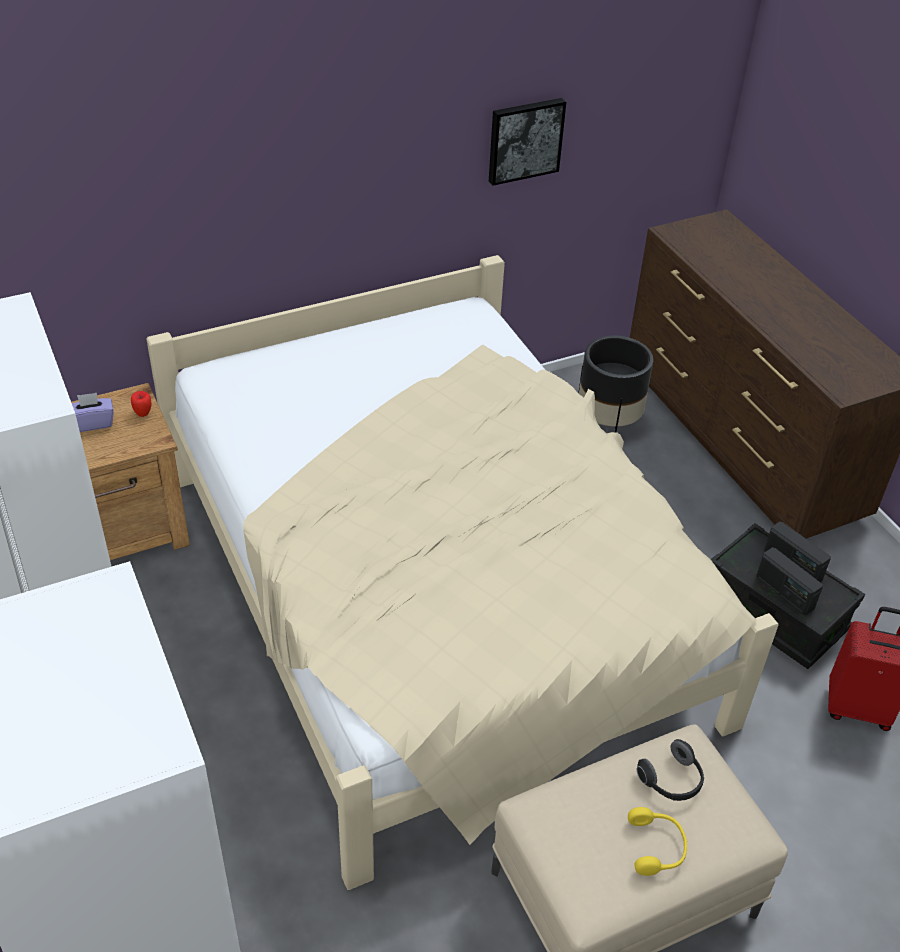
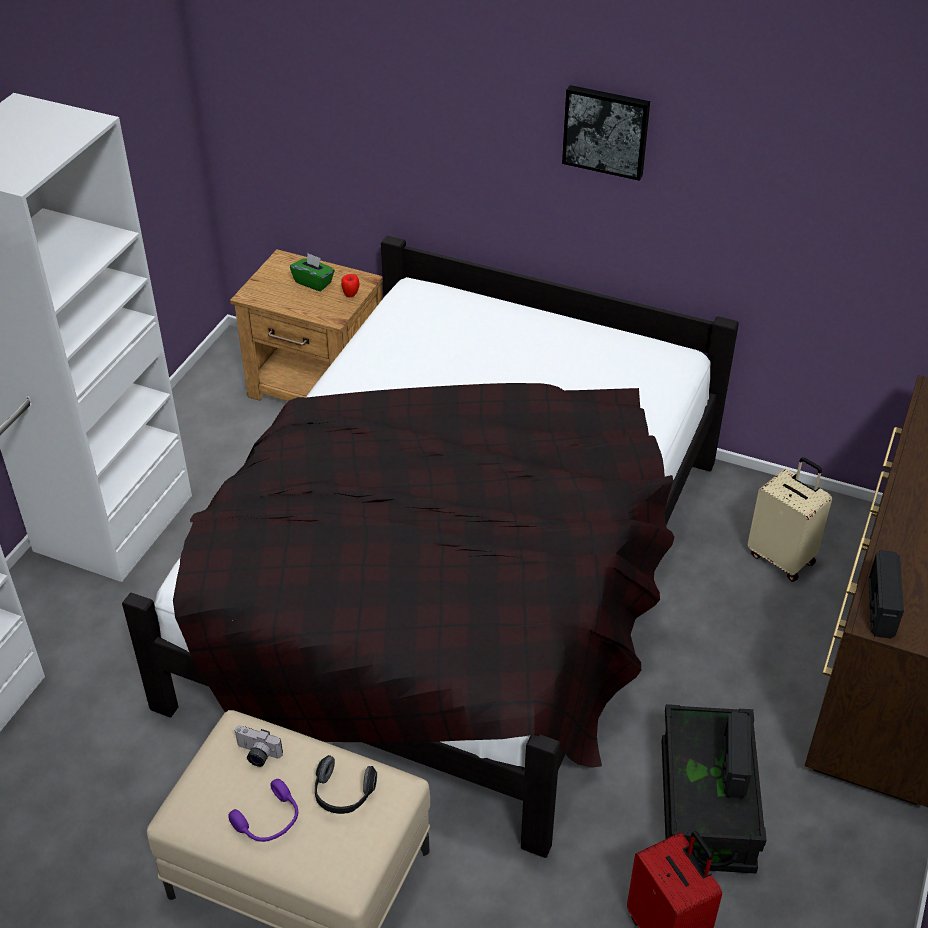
camera: 50 degrees right, 0 degrees up
(93, 423) = (313, 282): purple tissue box -> green tissue box
(436, 596) = (457, 580): beige bed -> black bed
(524, 139) = (786, 213): picture -> picture (606, 130)
(577, 812) = (256, 754): none -> camera
(607, 426) = (782, 558): black planter -> beige suitcase
(657, 847) = (269, 821): yellow headphones -> purple headphones
(784, 592) = (694, 779): radio -> radio (880, 607)

